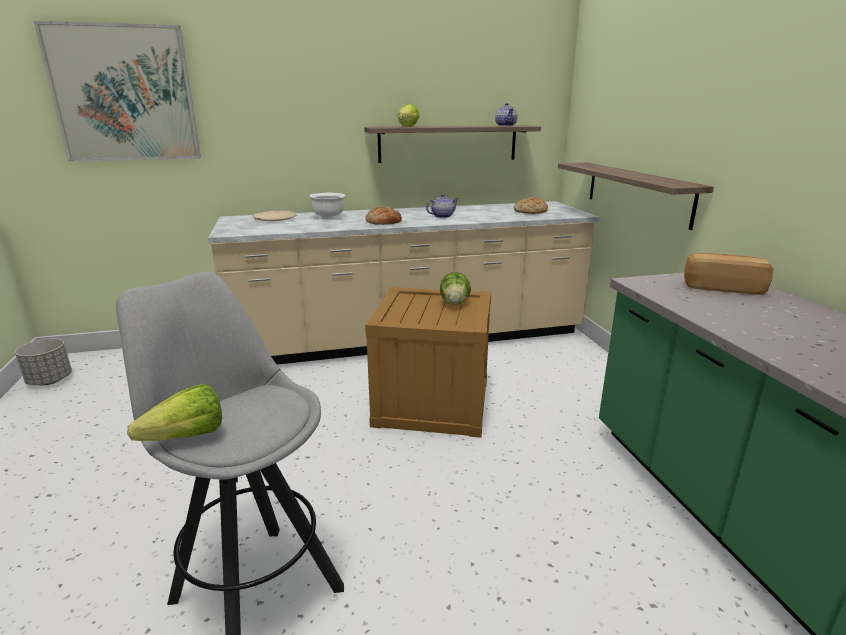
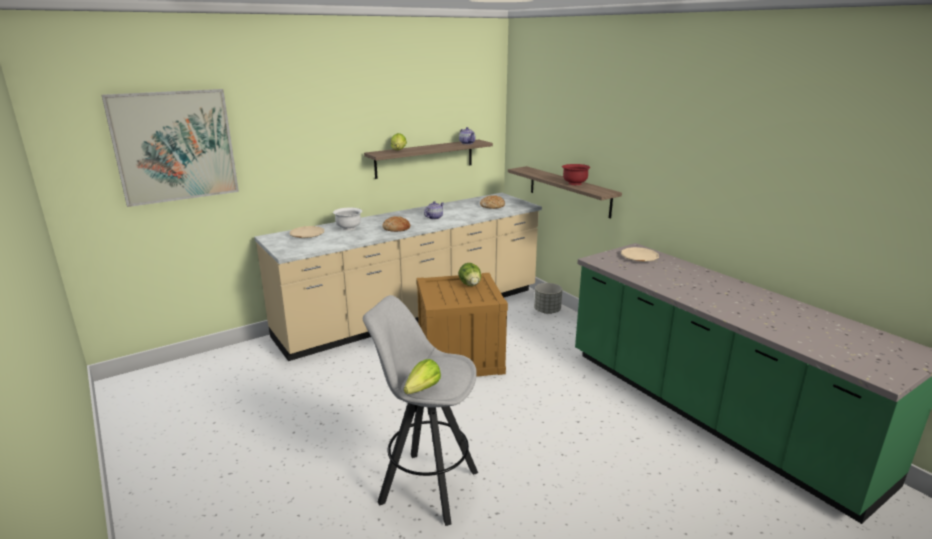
camera: 20 degrees left, 0 degrees up
(50, 380) = (130, 399): grey planter -> grey planter (547, 311)
(641, 176) = (574, 183): none -> red bowl
(722, 287) = (639, 257): bread -> beige plate

